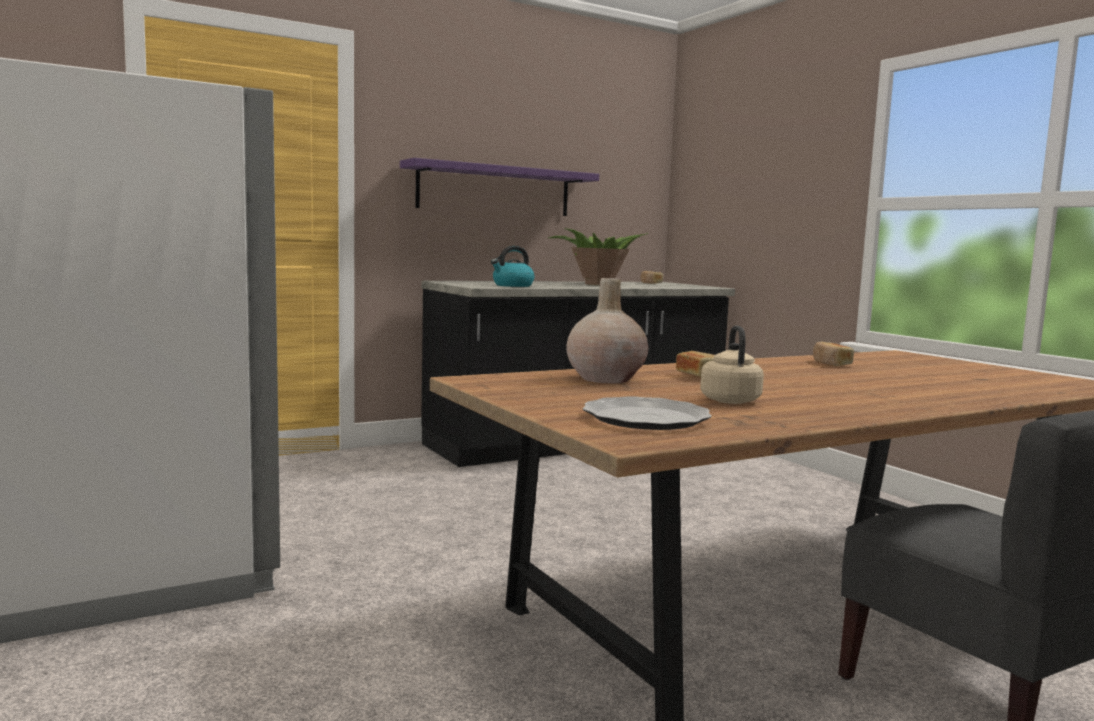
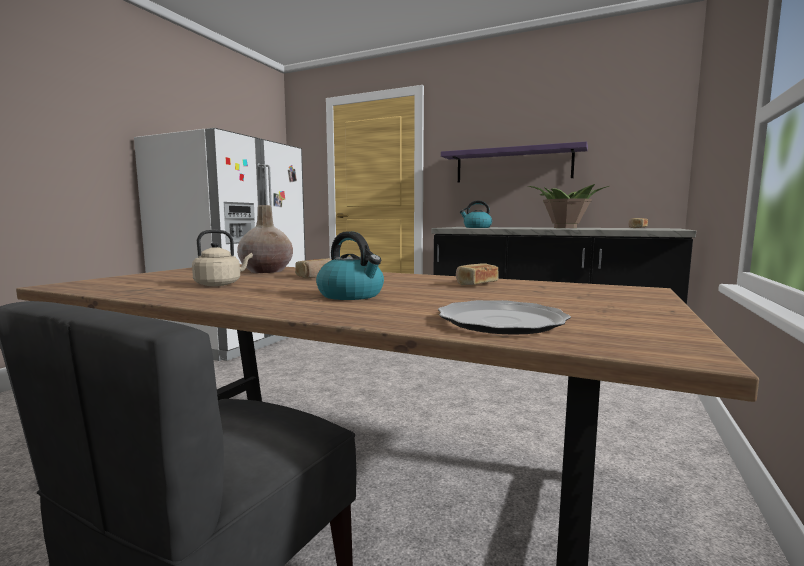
camera: 55 degrees right, 0 degrees up
(646, 418) = (132, 282): plate -> plate (502, 321)
(870, 387) = (352, 295): none -> kettle

